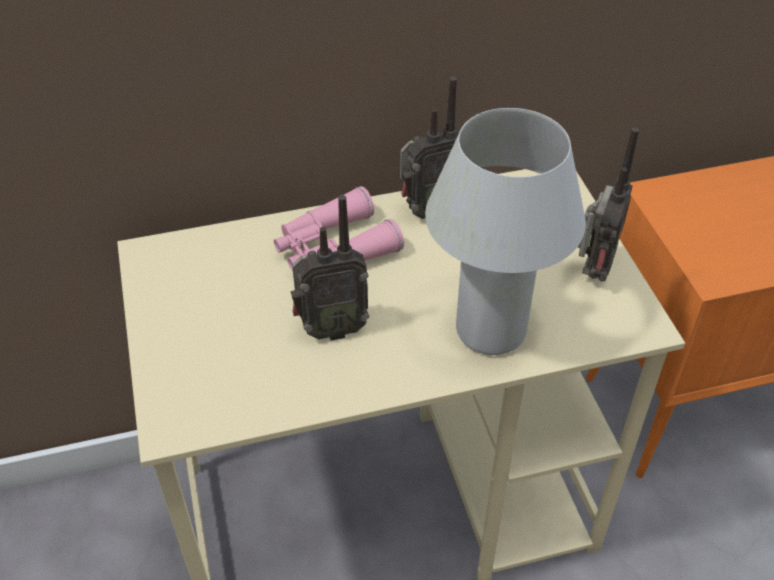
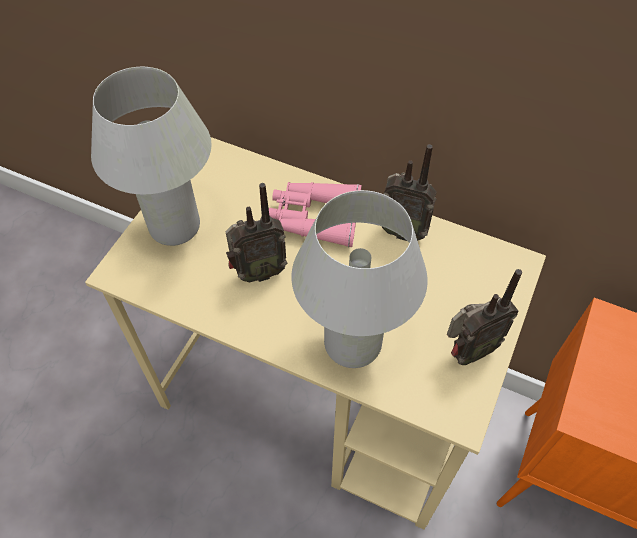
camera: 40 degrees right, 10 degrees up
(190, 343) = (174, 226): none -> white table lamp
(330, 329) = (257, 272): radio -> radio turned 45 degrees counterclockwise

